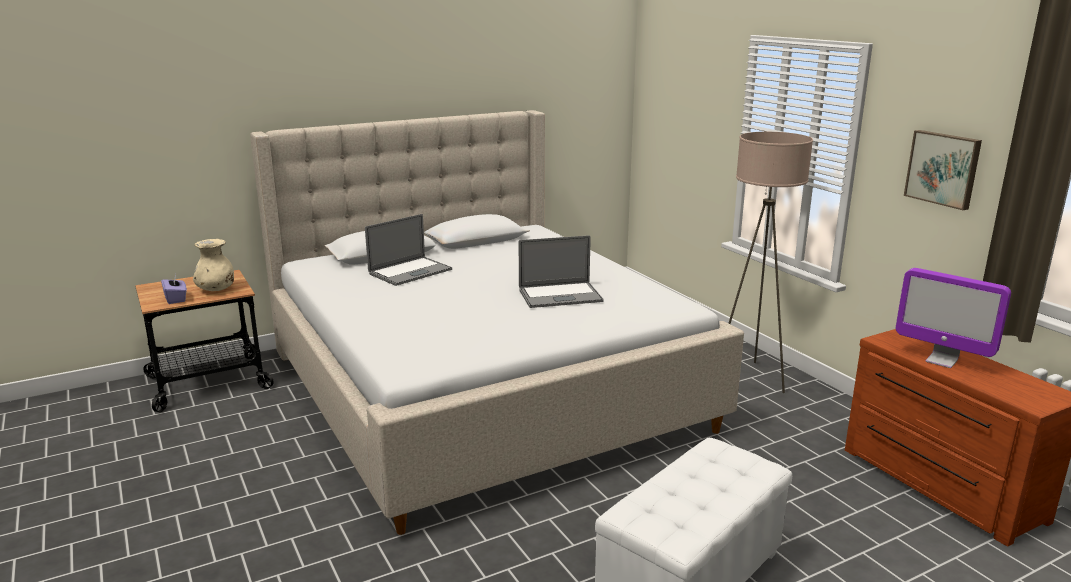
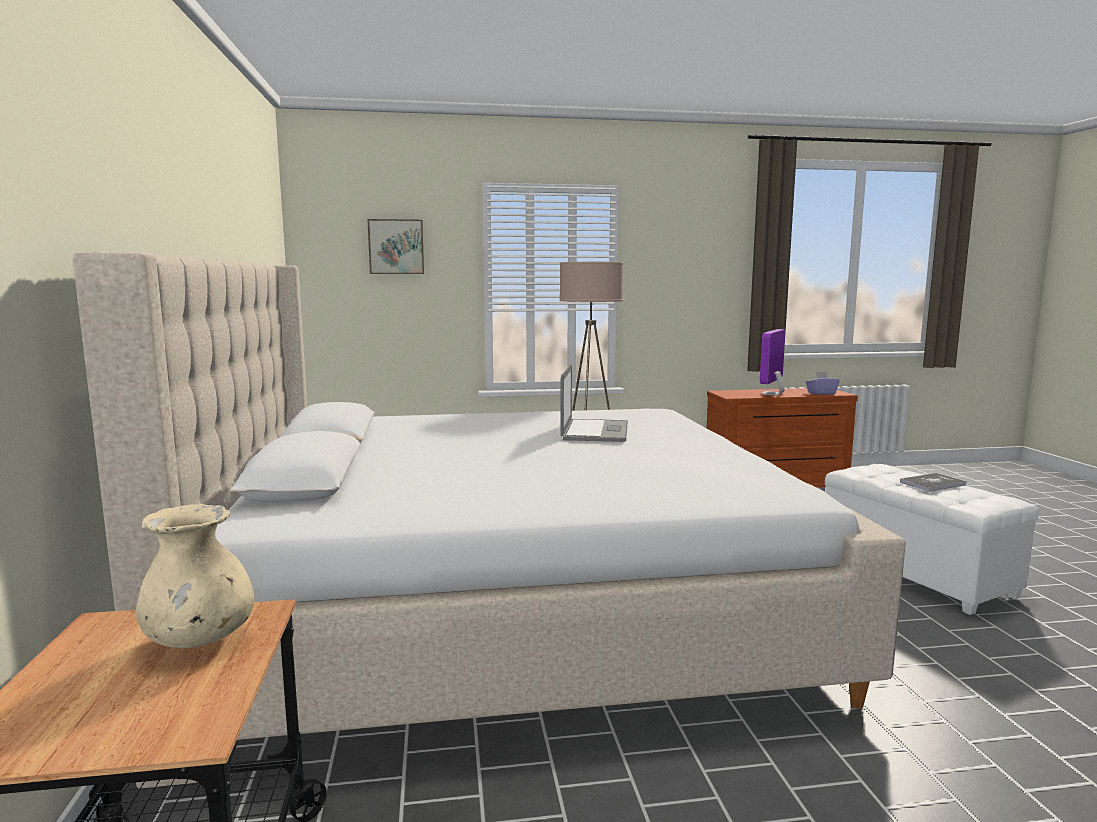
camera: 70 degrees left, 10 degrees down
(176, 299) = (187, 697): purple tissue box -> purple tissue box (821, 393)
(410, 272) = (425, 471): laptop -> none
(703, 493) = (932, 483): none -> book
(941, 360) = (772, 394): monitor -> monitor turned 150 degrees clockwise
(943, 168) = (694, 273): picture -> picture (396, 247)

